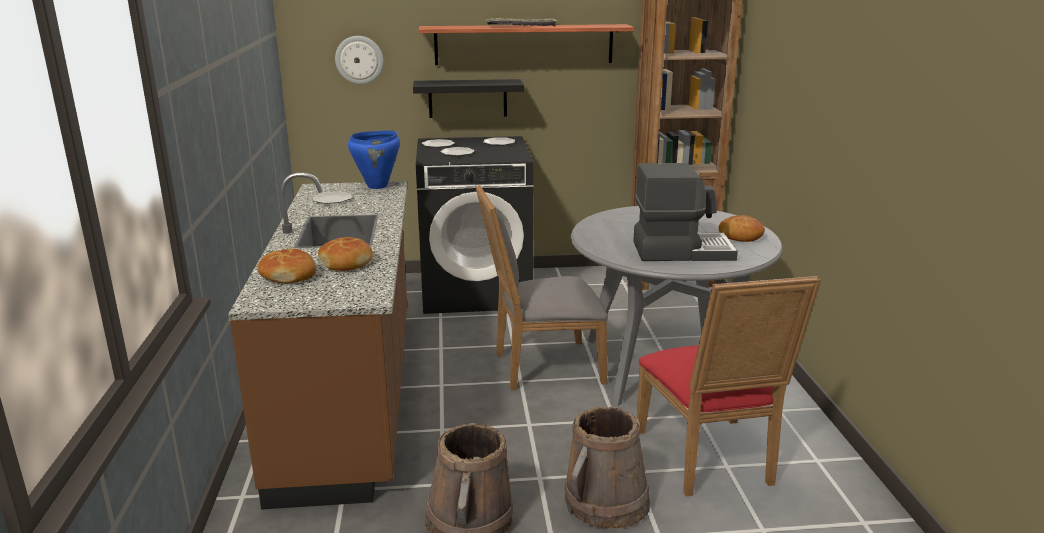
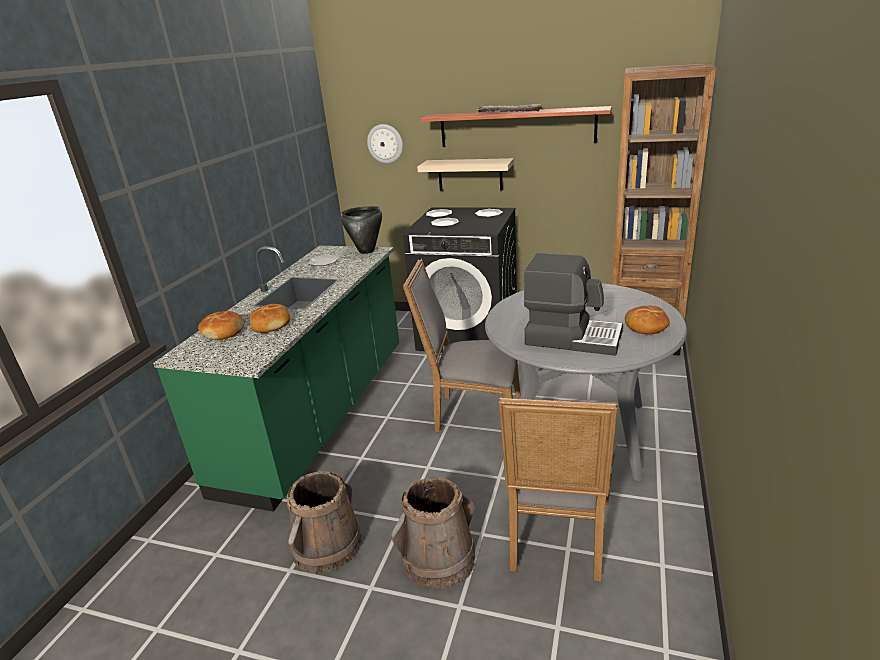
camera: 25 degrees right, 5 degrees up
(352, 396) = (320, 415): brown counter -> green counter
(377, 186) = (367, 251): blue cooking pot -> black cooking pot
(467, 98) = (470, 175): black shelf -> beige shelf
(710, 460) = (556, 539): red chair -> grey chair

